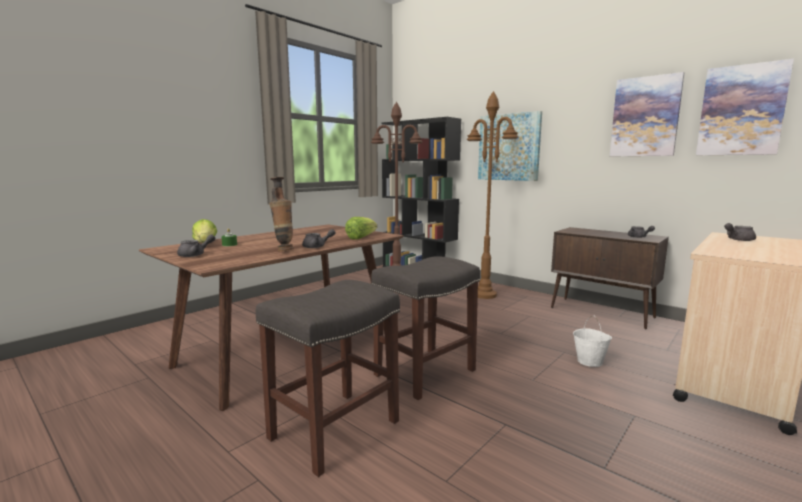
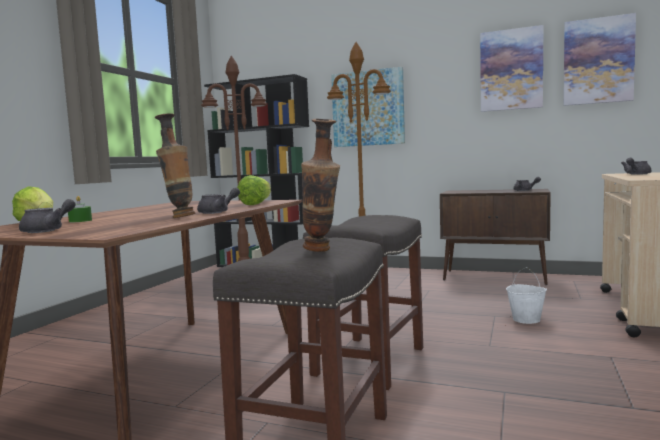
camera: 20 degrees left, 5 degrees down
(338, 297) = (322, 251): none -> vase

